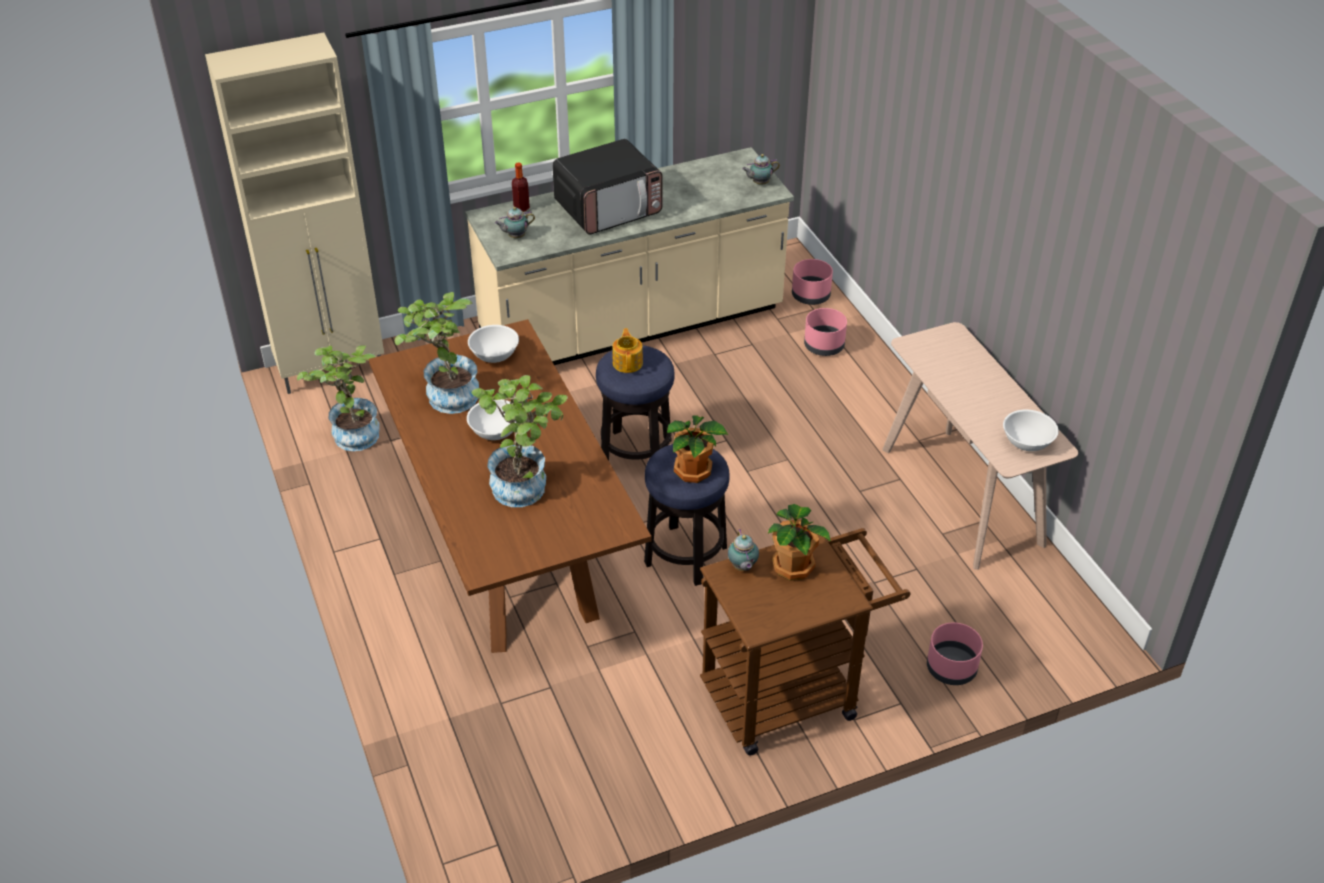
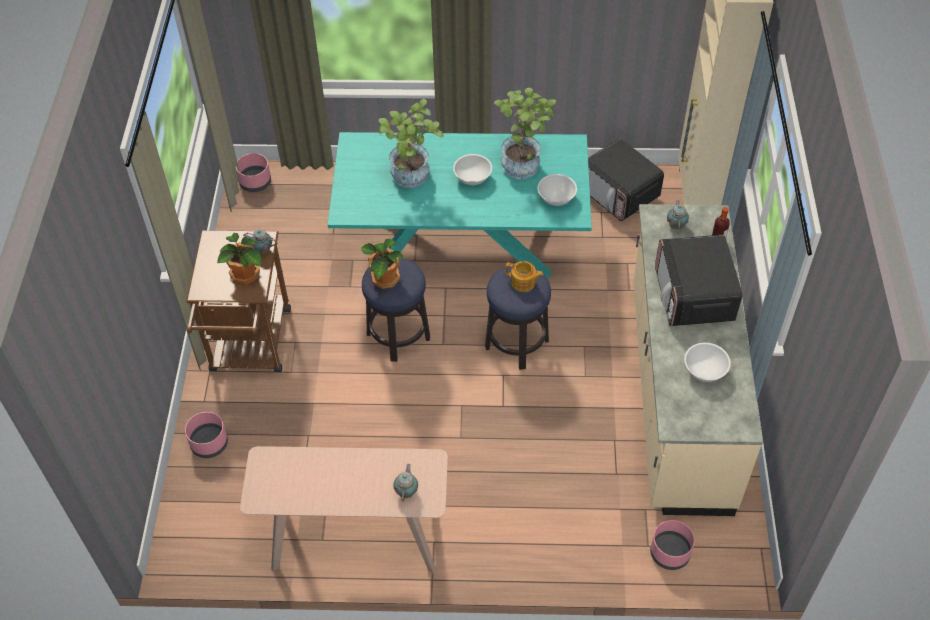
camera: 115 degrees right, 10 degrees up
(351, 433) = (619, 193): potted plant -> microwave
(509, 545) = (462, 246): brown dining table -> turquoise dining table
(759, 183) = (692, 421): teapot -> teapot (407, 491)
(824, 346) = (589, 529): pink planter -> pink planter (255, 183)
(1027, 442) = (275, 482): white bowl -> white bowl (704, 370)

